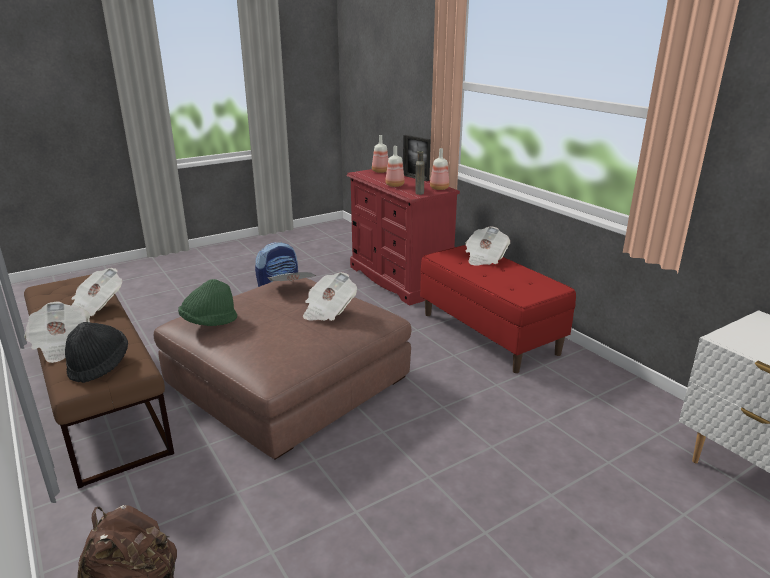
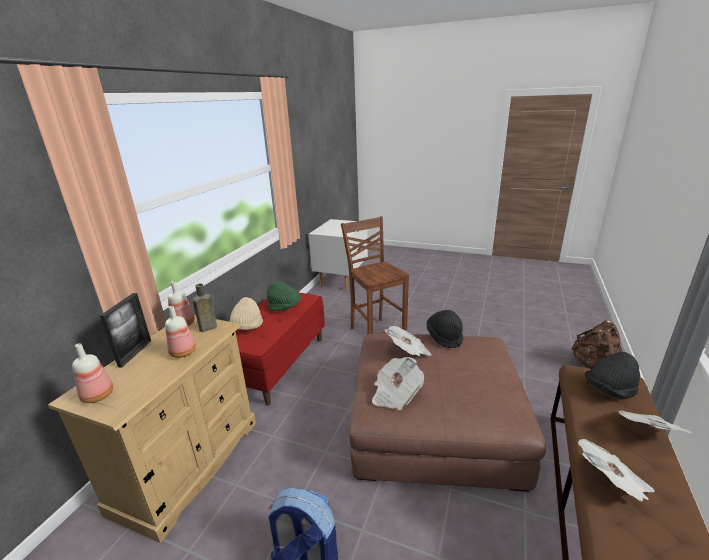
camera: 125 degrees left, 0 degrees up
(209, 322) = (498, 395): green hat -> green hat (285, 308)
(319, 344) = (444, 337): none -> black hat
(399, 279) = (189, 464): red dresser -> beige dresser
(484, 258) = (247, 328): newspaper -> beige hat
(487, 421) = (376, 333): none -> brown chair

